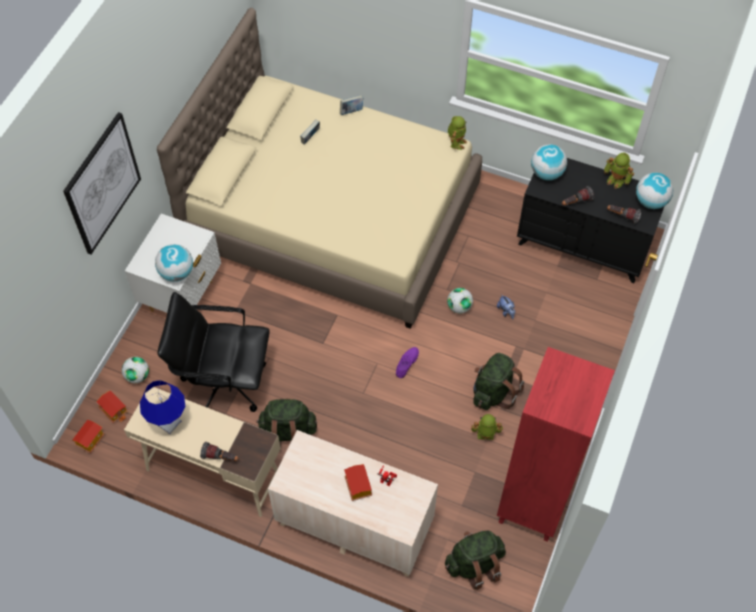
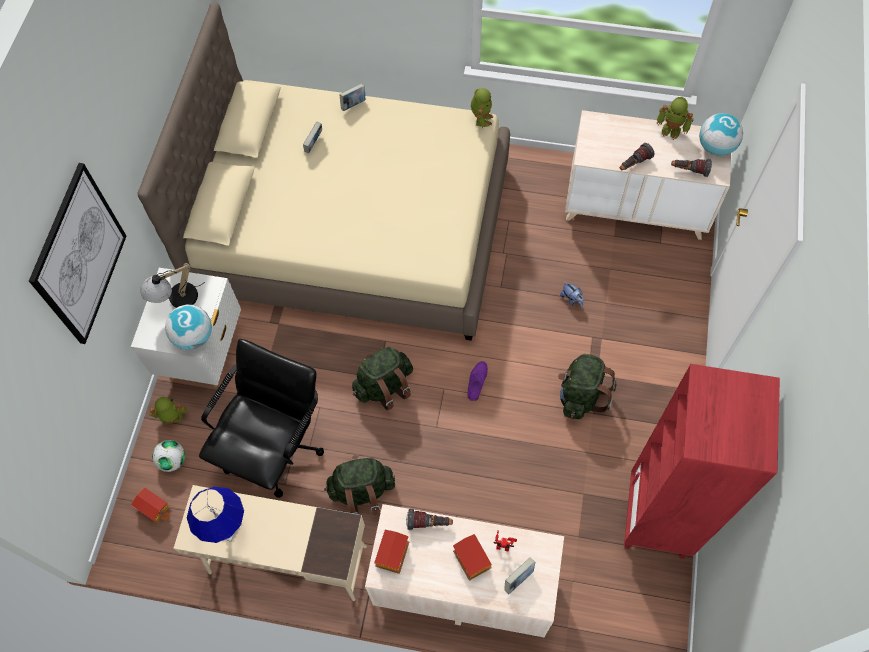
camera: 10 degrees left, 5 degrees up
(90, 440) = (134, 550): toy house -> toy house (392, 554)
(169, 242) = (176, 301): none -> table lamp
(220, 457) = (299, 558): flashlight -> flashlight (429, 523)
(224, 382) = (274, 447): black office chair -> black office chair turned 120 degrees clockwise
(392, 508) = (518, 578): none -> book
(459, 307) = (519, 304): football -> none
(474, 564) = (610, 603): green backpack -> green backpack (384, 386)
(485, 435) = (584, 448): toy robot -> toy robot (173, 418)
(546, 173) = (592, 136): globe -> none
(583, 244) = (636, 206): black dresser -> beige dresser

